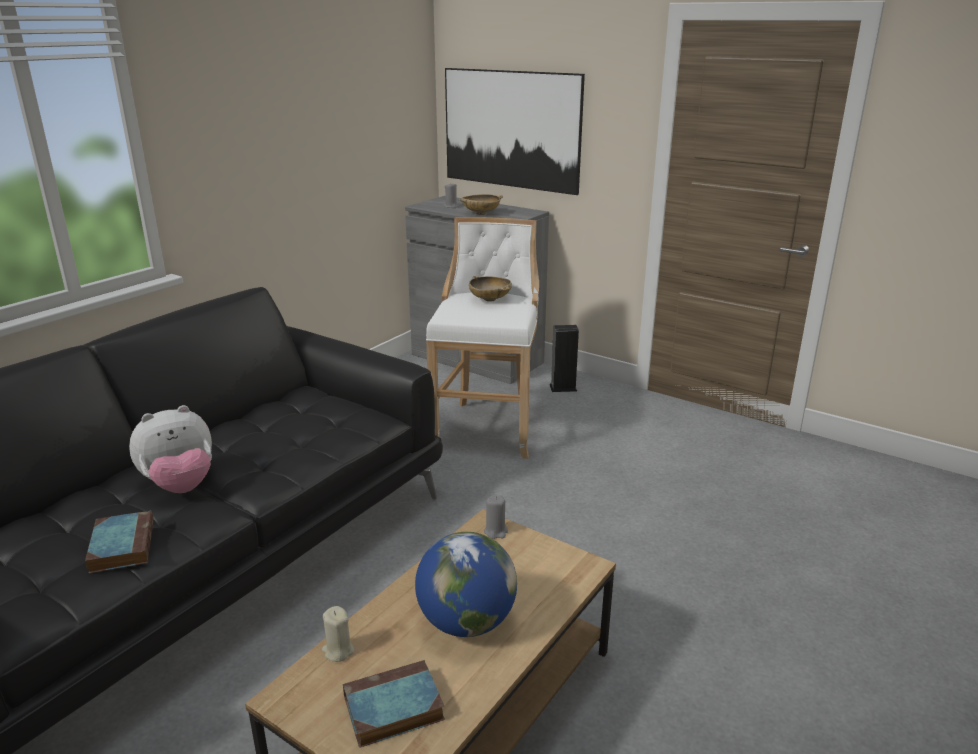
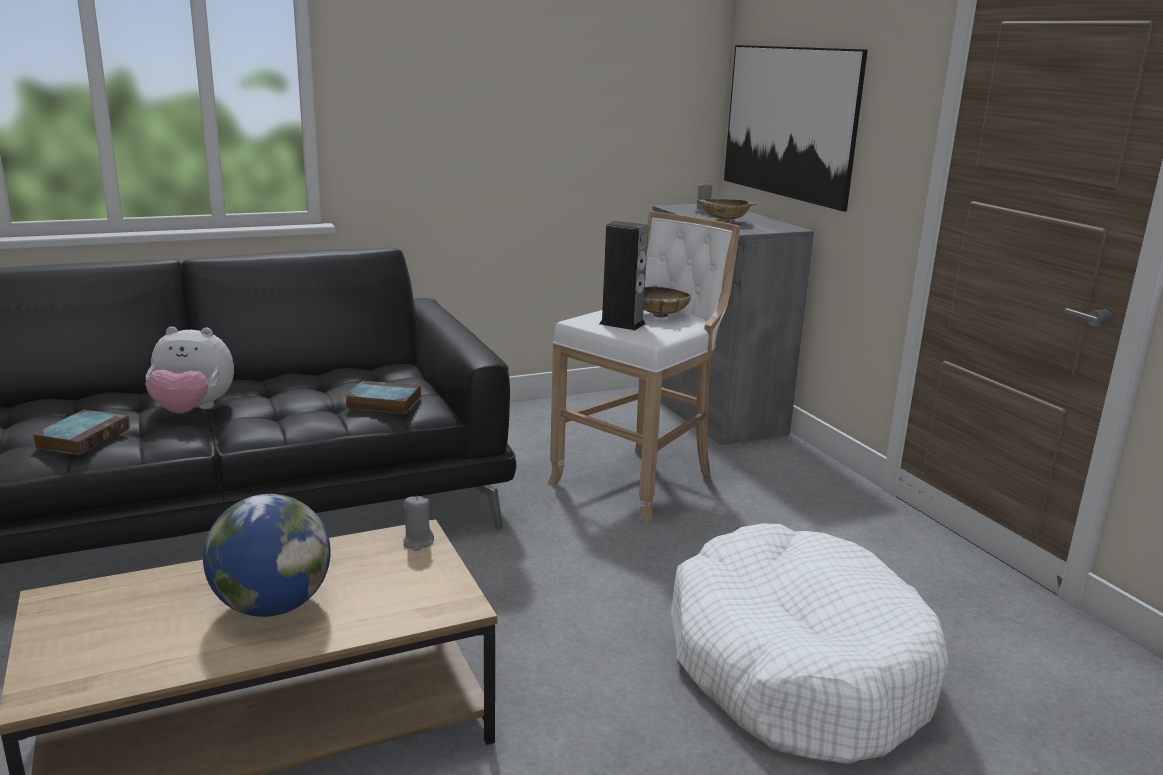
camera: 30 degrees right, 5 degrees down
(338, 651) = (139, 583): beige candle -> none
(391, 709) = (108, 645): book -> book (382, 403)
(563, 387) = (781, 465): speaker -> speaker (622, 324)
(711, 524) = (796, 666): none -> white dog bed

